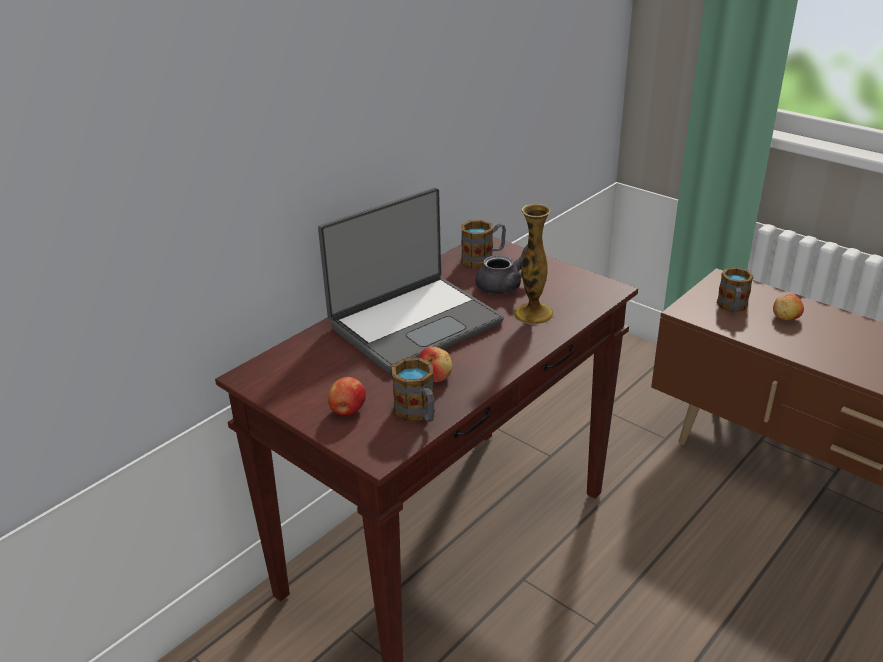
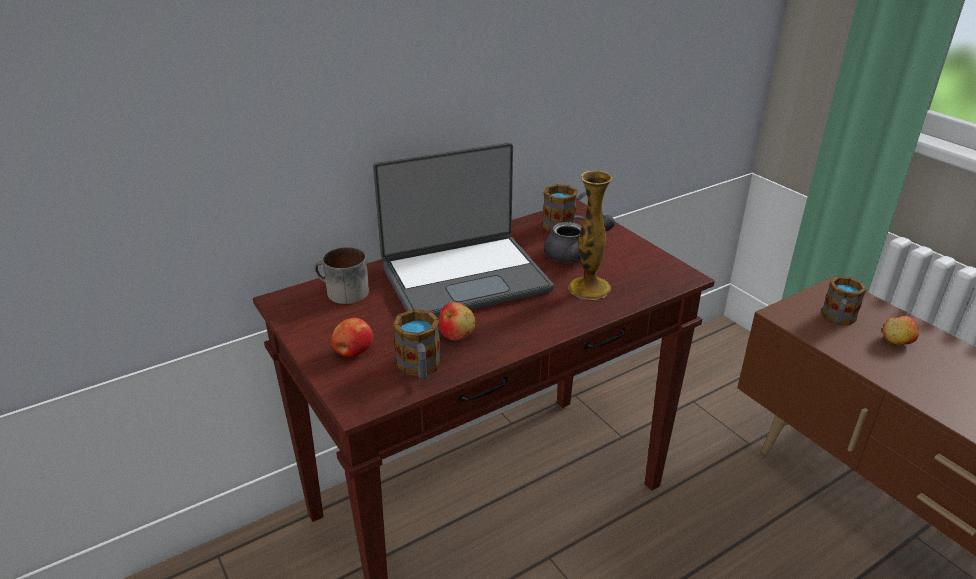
camera: 15 degrees right, 0 degrees up
(303, 358) = (342, 292): none -> mug

